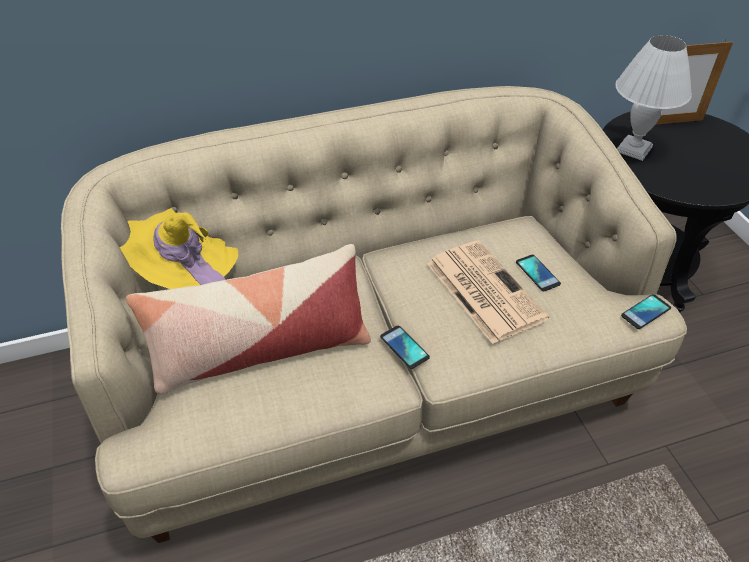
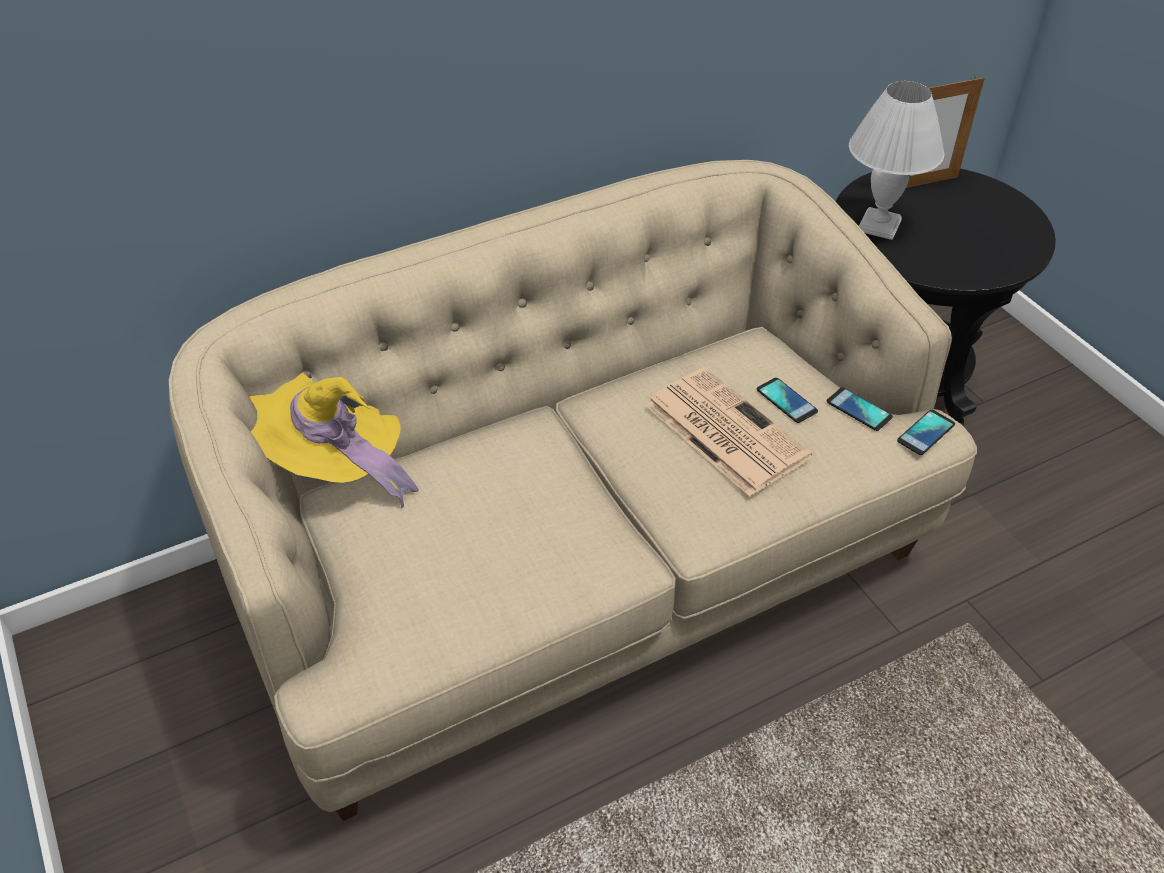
camera: 10 degrees left, 0 degrees up
(260, 350) = (457, 543): pillow -> none
(404, 347) = (639, 515): phone -> phone (859, 410)

